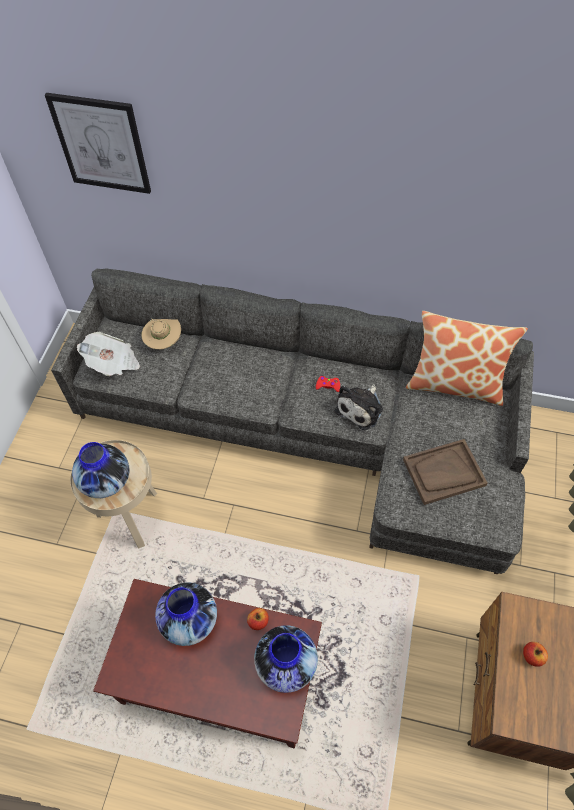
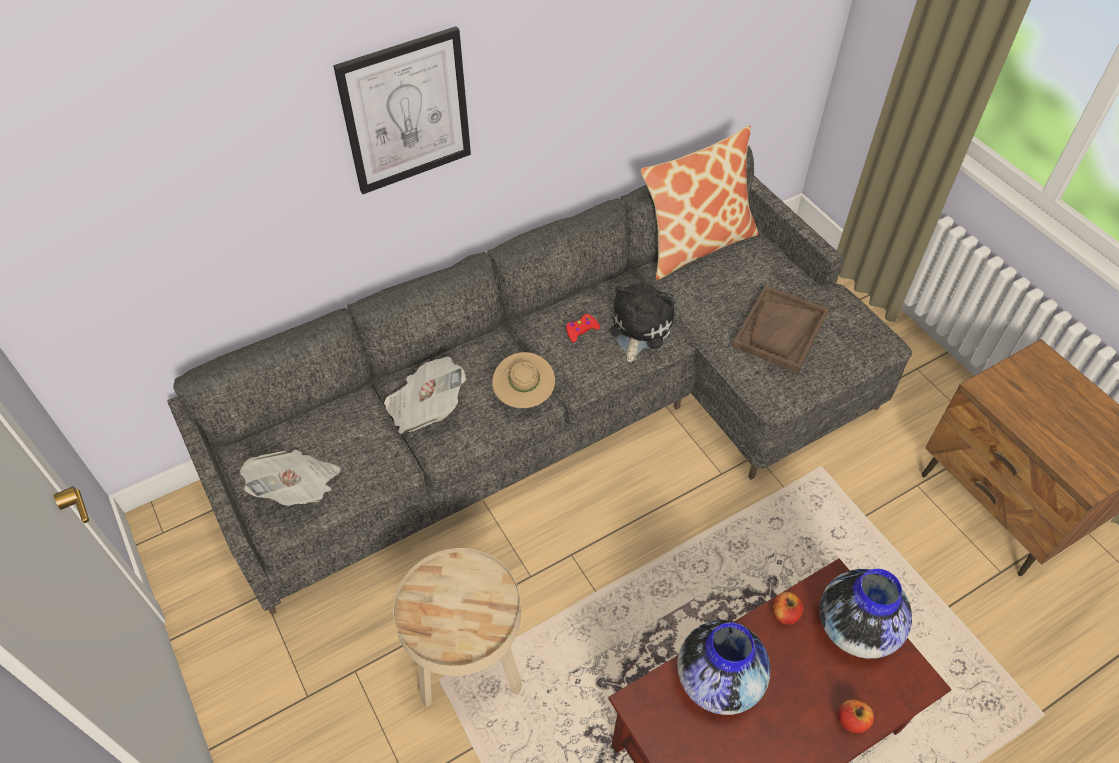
camera: 45 degrees left, 5 degrees down
(101, 144) = (141, 161): picture -> picture (406, 112)
(106, 481) = (458, 618): vase -> none
(163, 342) = (336, 418): beige hat -> beige hat (524, 395)
(208, 368) = (425, 408): none -> newspaper
(361, 408) = (638, 329): plush toy -> plush toy turned 150 degrees counterclockwise
(532, 656) = (1042, 416): apple -> apple (852, 721)

